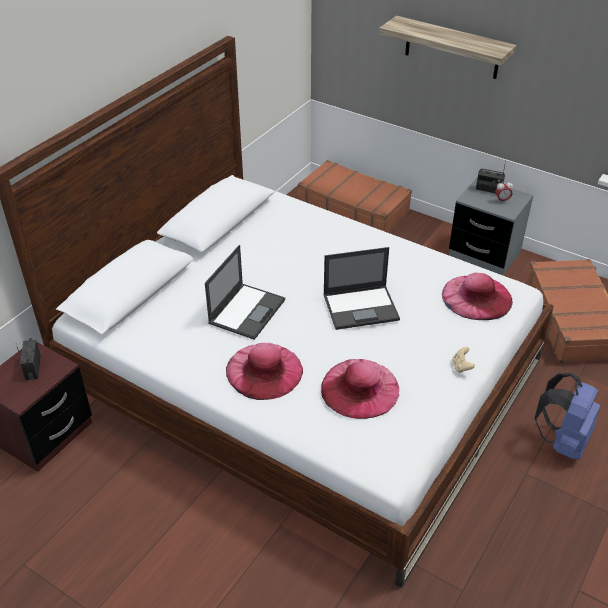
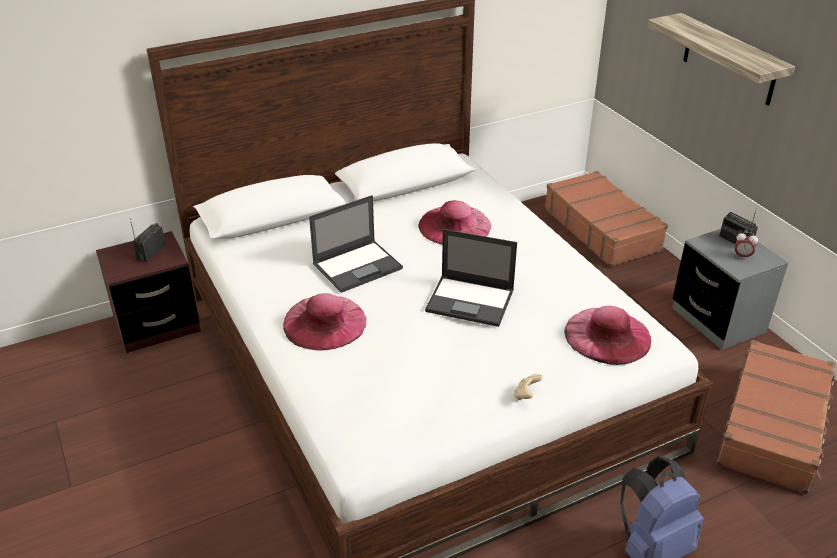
camera: 30 degrees right, 5 degrees down
(360, 388) = (398, 372): pink hat -> pink hat (454, 225)

